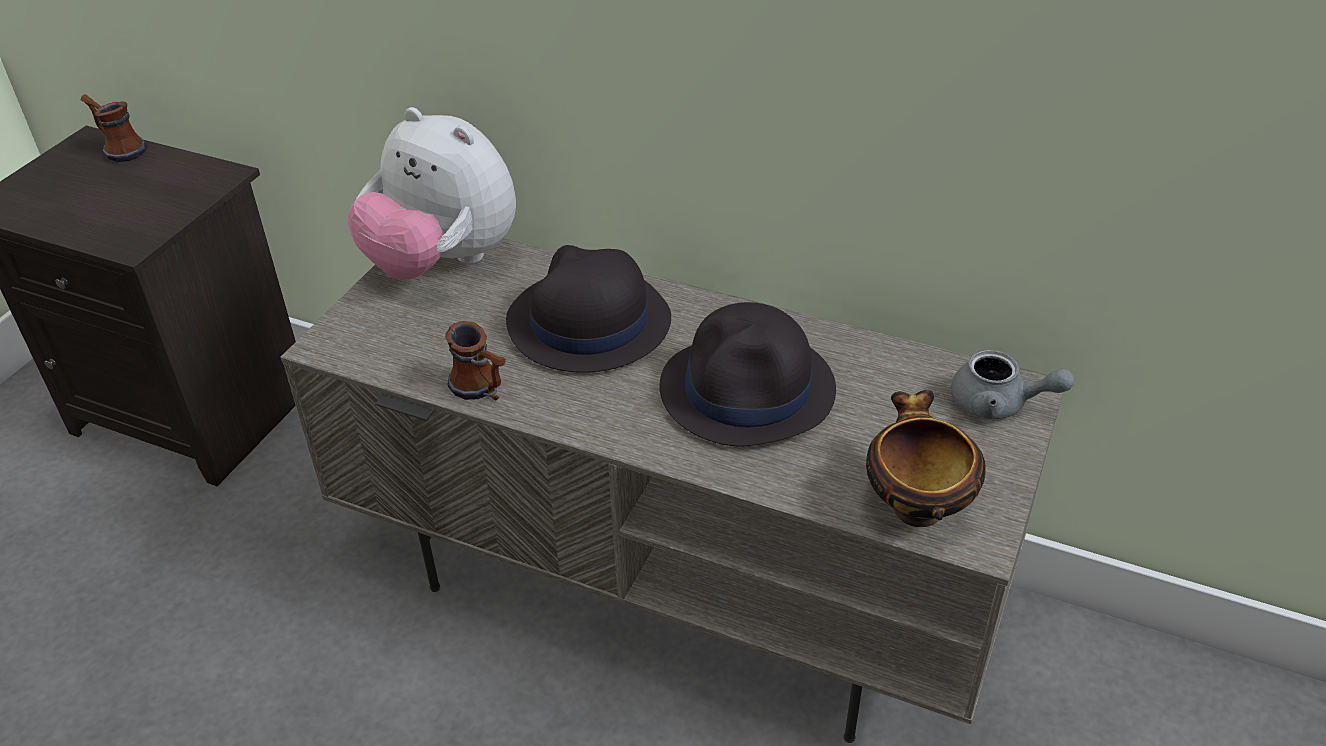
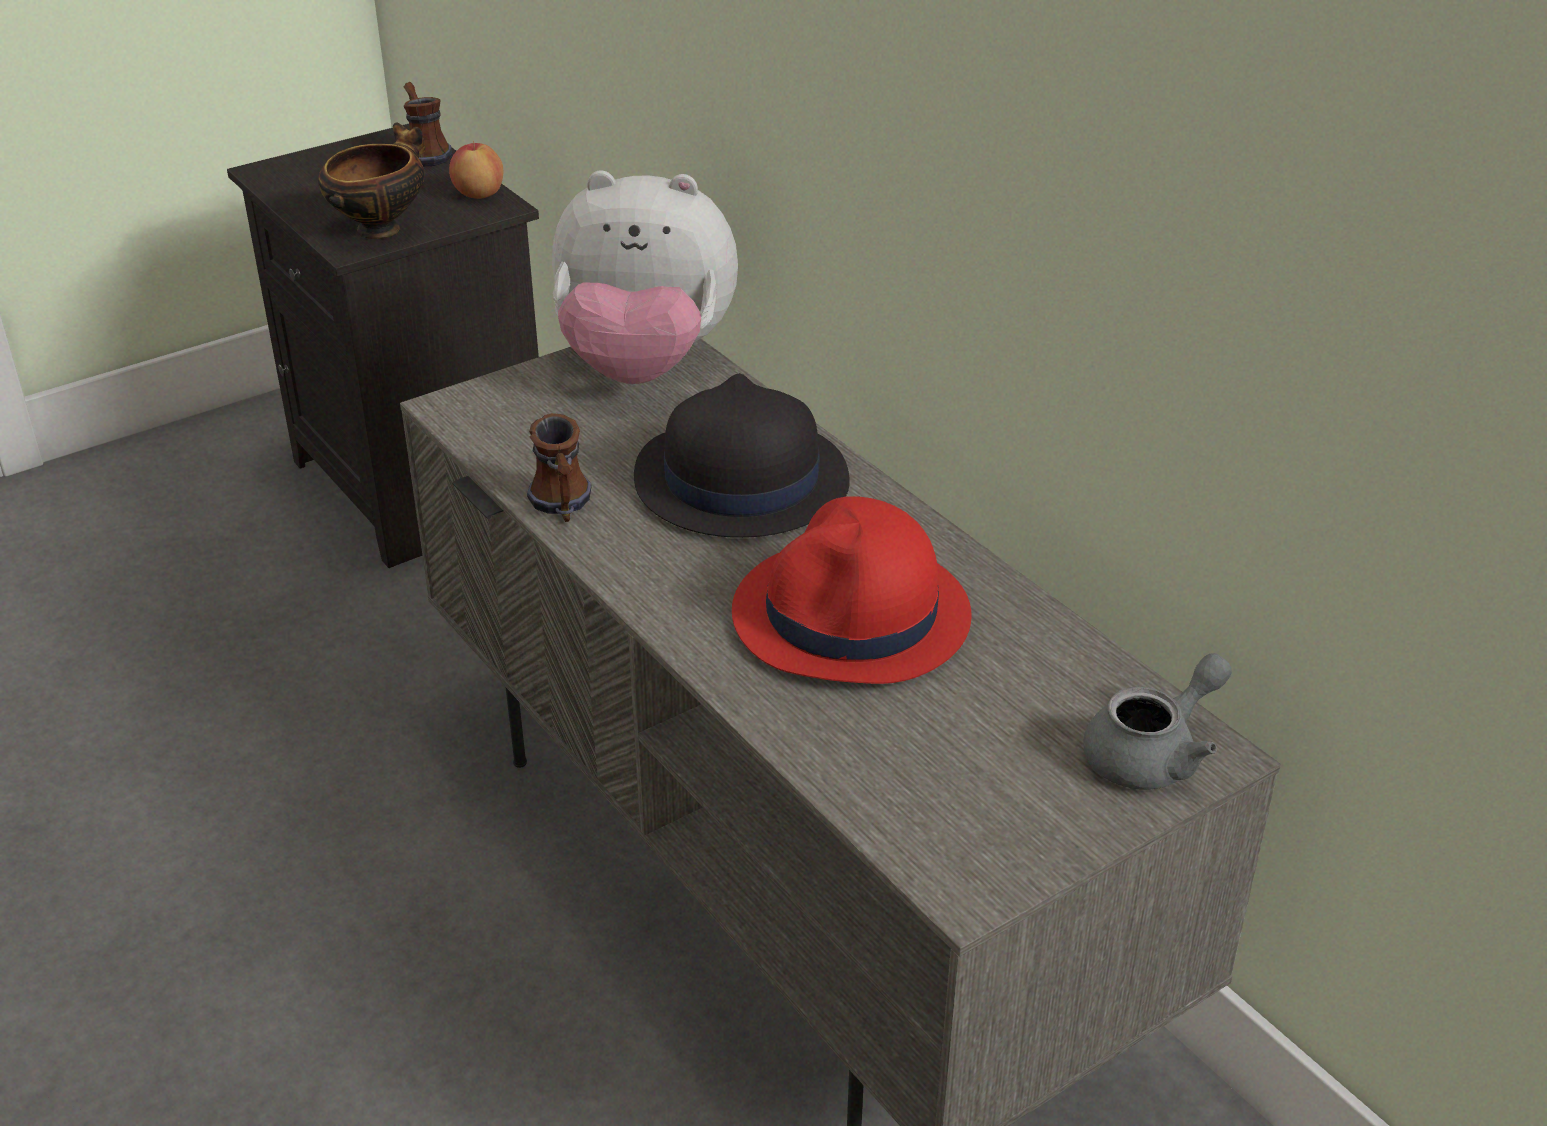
camera: 30 degrees right, 5 degrees down
(198, 170) = (479, 195): none -> apple
(443, 262) = (644, 366): plush toy -> plush toy turned 60 degrees counterclockwise
(748, 390) = (852, 617): black hat -> red hat
(914, 506) = (925, 818): bowl -> bowl (381, 228)
(999, 404) = (1153, 754): grey teapot -> grey teapot turned 90 degrees counterclockwise

